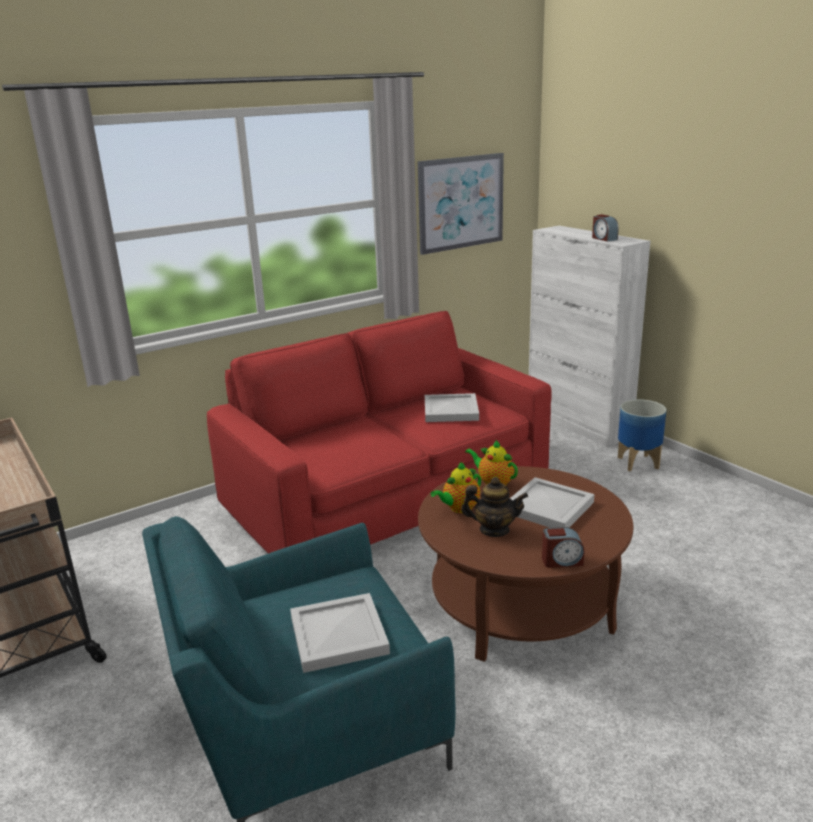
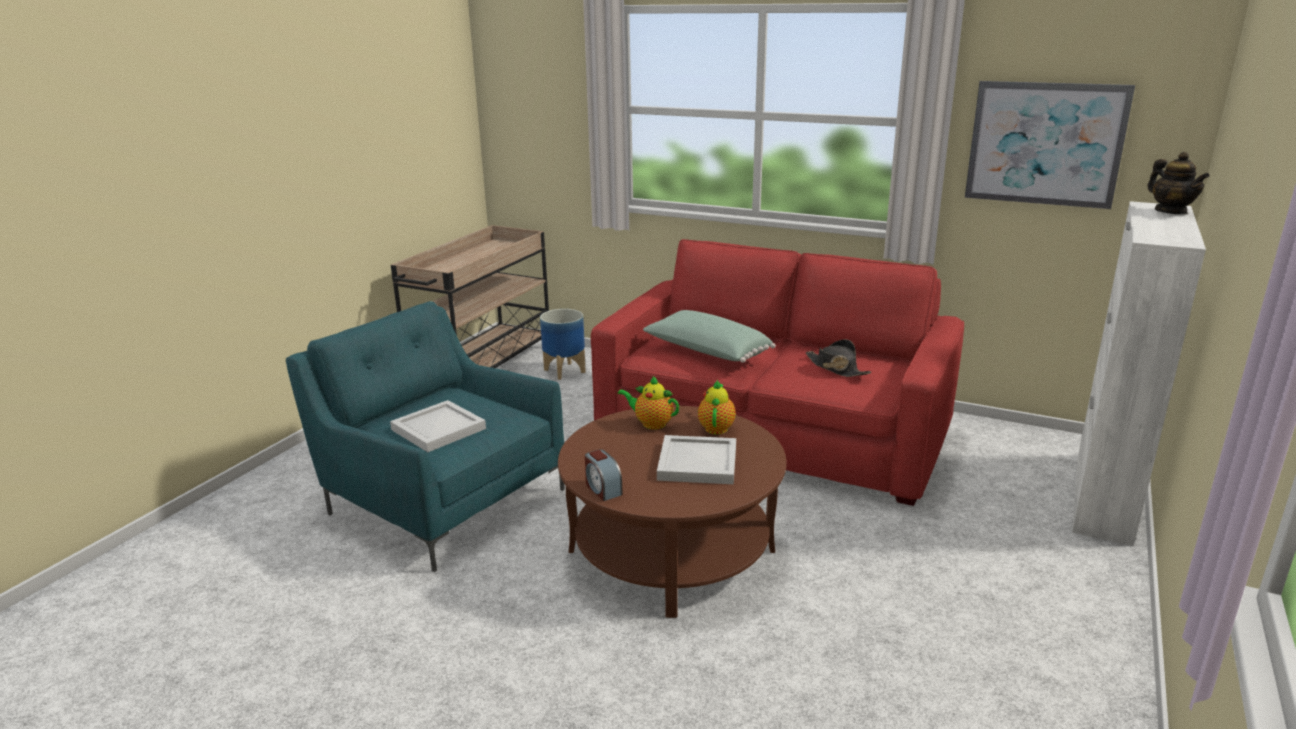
camera: 60 degrees right, 0 degrees up
(356, 446) = (706, 352): none -> green pillow
(450, 410) = (836, 368): white tray -> black hat
(494, 530) = (628, 447): teapot -> teapot (1171, 212)
(604, 238) = (1155, 230): alarm clock -> none
(637, 462) = (1064, 563): planter -> planter (565, 371)

